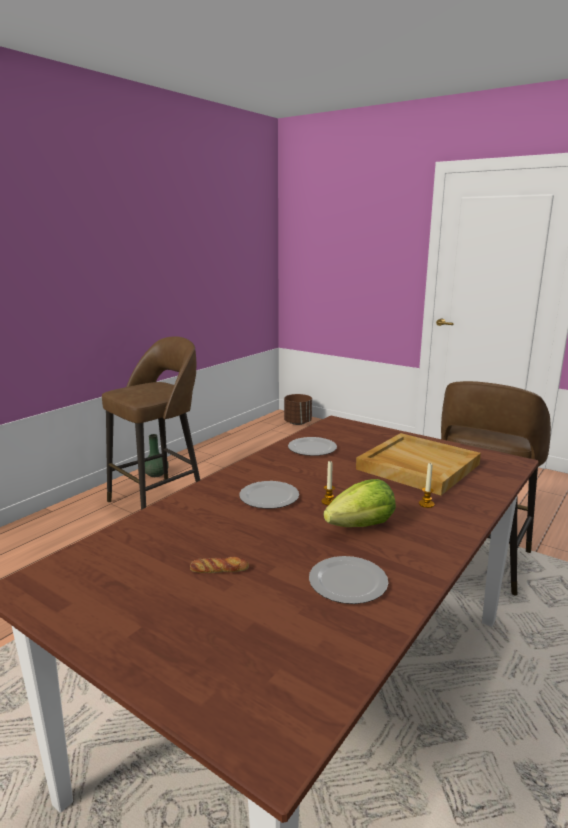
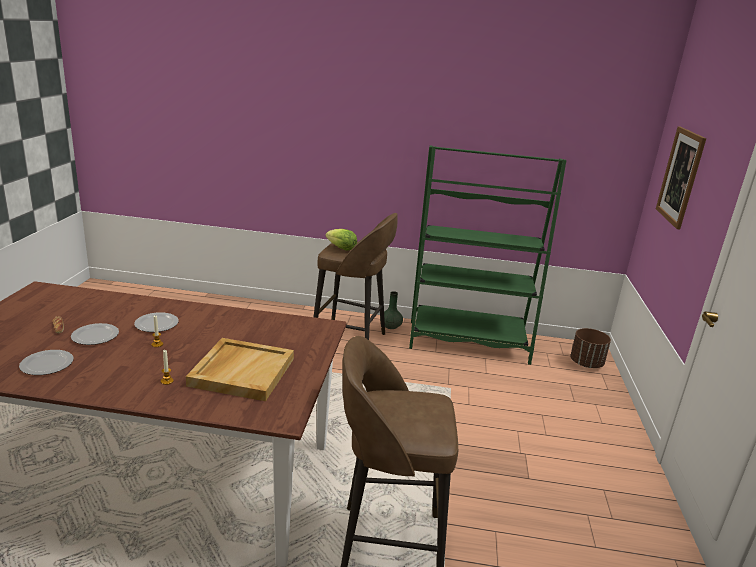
camera: 60 degrees right, 5 degrees up
(224, 450) = (468, 342): none -> green bookcase
(311, 448) = (255, 324): plate -> plate (96, 335)
(334, 250) = (680, 176): none -> picture
(362, 526) = (122, 360): lettuce -> lettuce (341, 248)

